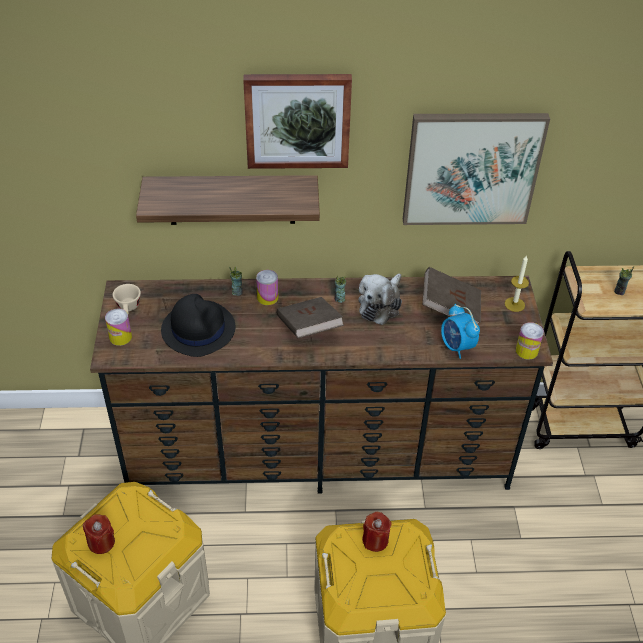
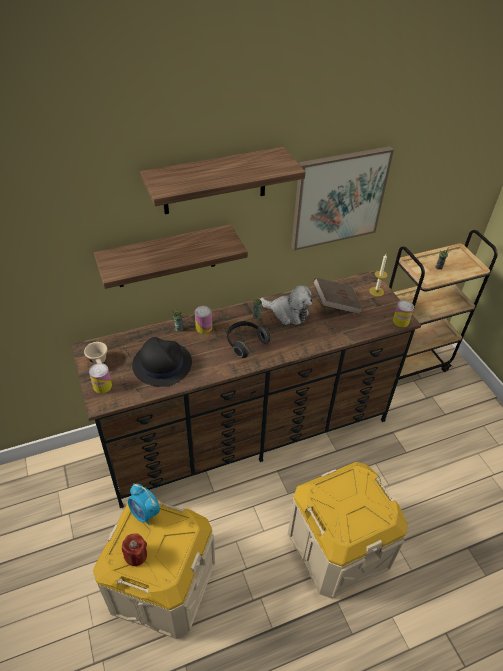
camera: 20 degrees left, 0 degrees up
(297, 120) = (215, 181): picture -> shelf
(309, 329) = (245, 343): brown book -> headphones
(375, 540) = (340, 486): red candle -> none
(380, 305) = (287, 313): plush toy -> plush toy turned 75 degrees counterclockwise
(456, 347) = (354, 330): alarm clock -> alarm clock (145, 513)

